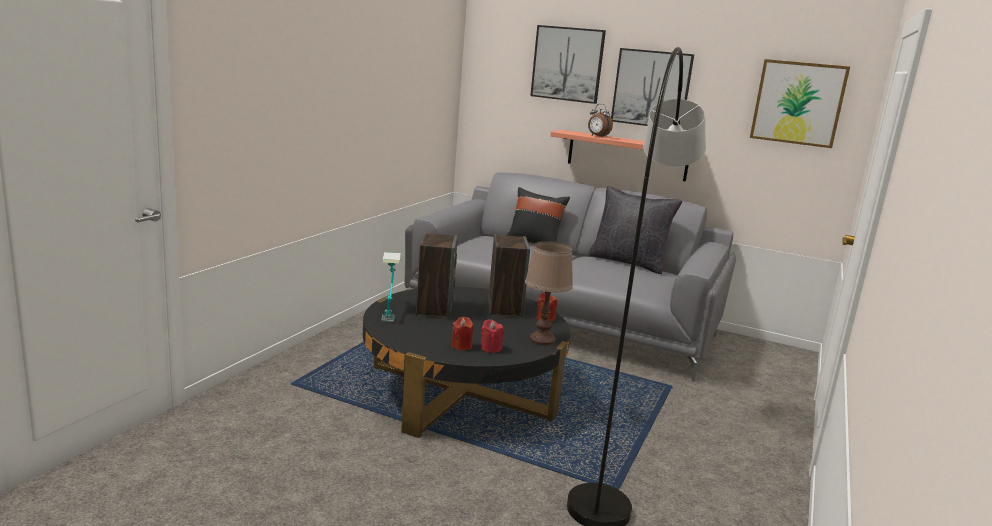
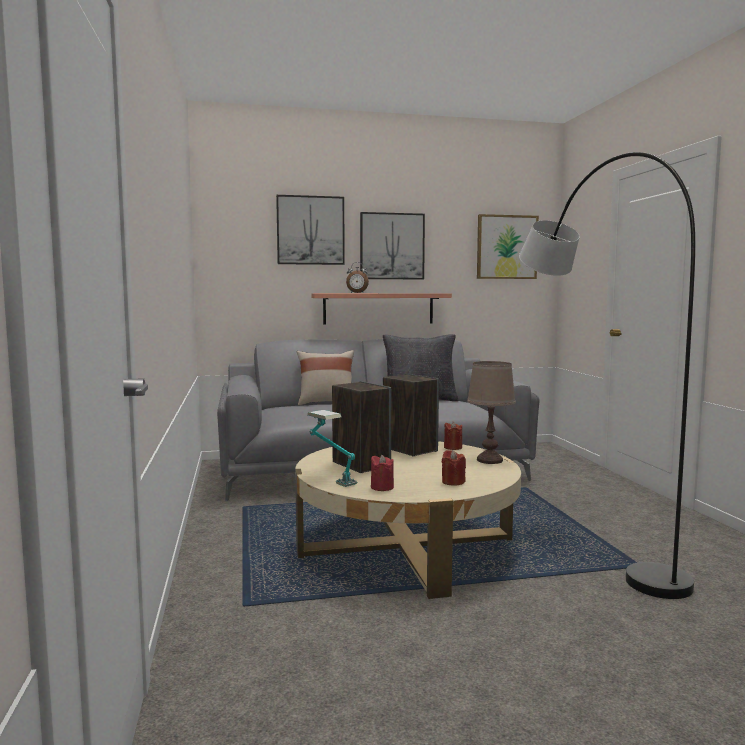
camera: 35 degrees left, 10 degrees down
(462, 391) = (406, 546): black coffee table -> beige coffee table
(490, 348) = (475, 476): red candle -> red candle (382, 487)
(534, 243) = (326, 403): black pillow -> beige pillow

